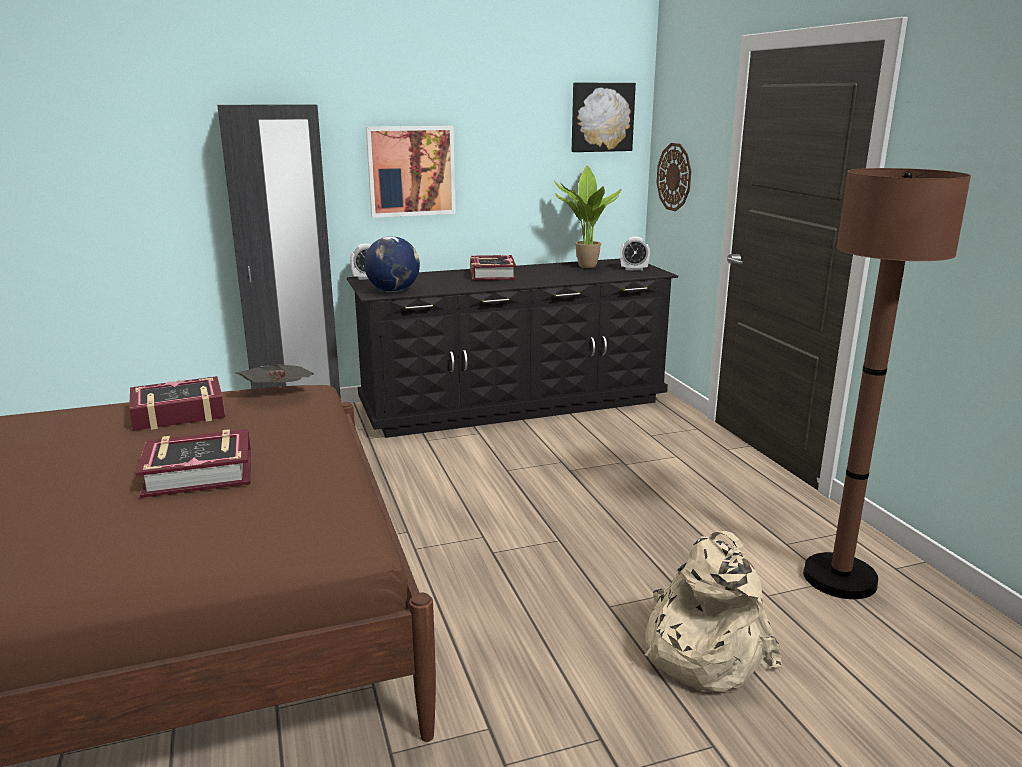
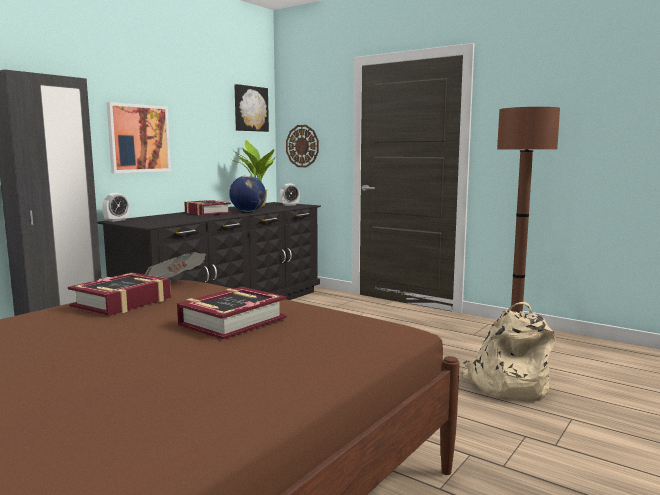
camera: 35 degrees left, 10 degrees down
(393, 291) = (158, 223): globe -> globe (248, 211)

